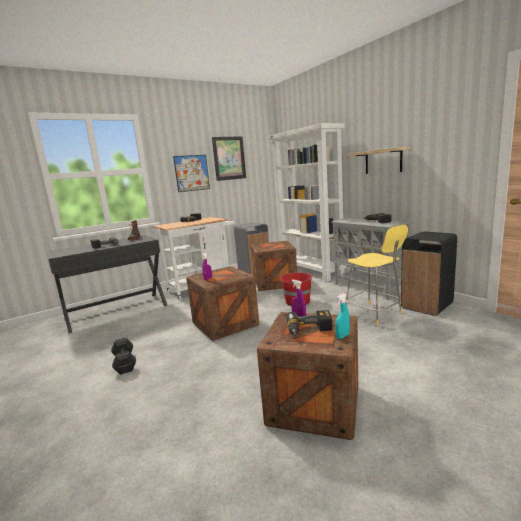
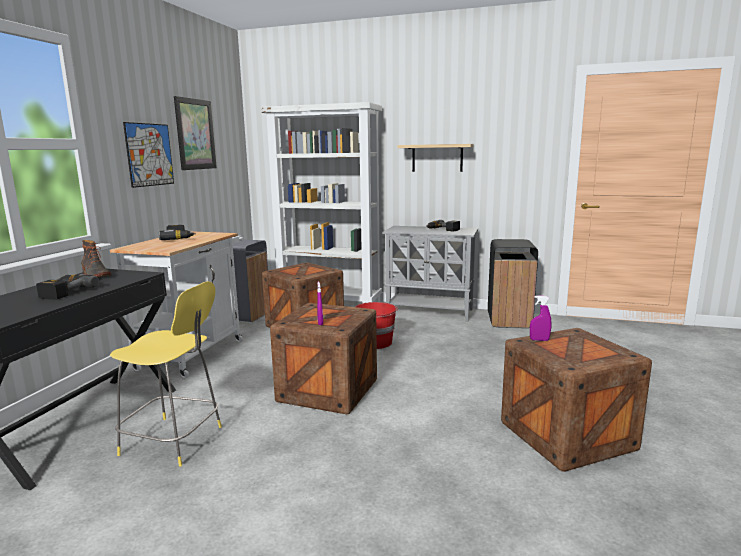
camera: 40 degrees left, 0 degrees up
(125, 362) = (262, 485): black dumbbell -> none
(309, 330) = (577, 348): power drill -> none
(342, 336) = (612, 346): turquoise spray bottle -> none
(374, 314) = (478, 338): yellow stool -> yellow stool (175, 441)

